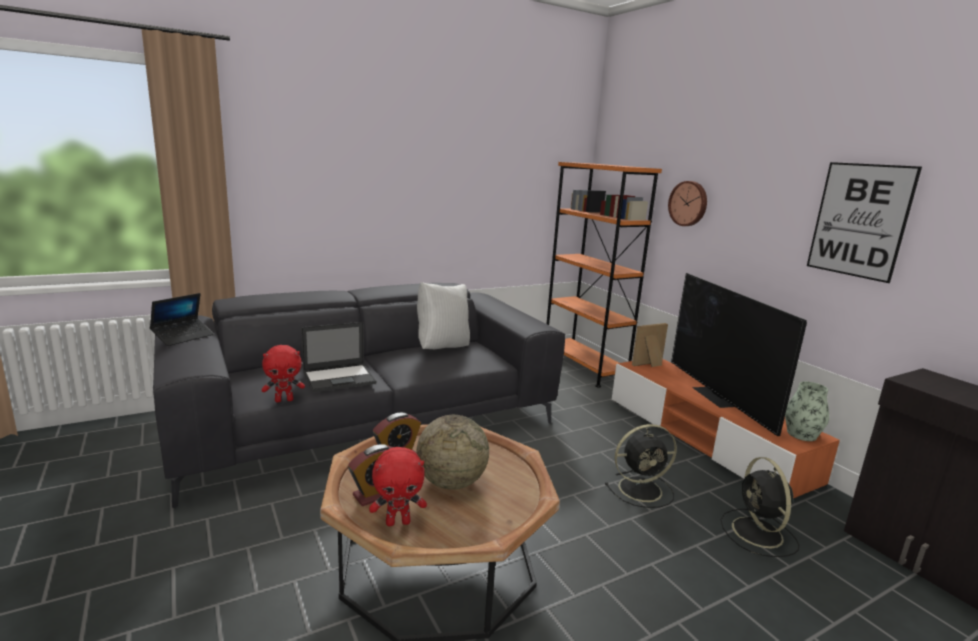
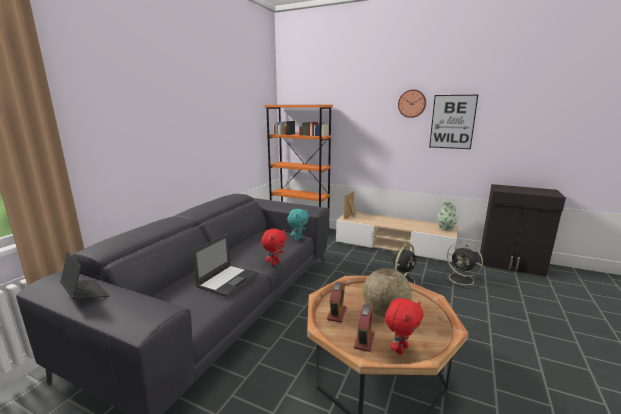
camera: 35 degrees left, 0 degrees up
(183, 337) = (85, 293): laptop -> laptop turned 45 degrees counterclockwise
(284, 400) = (213, 311): red plush toy -> red plush toy (274, 263)
(442, 347) = (256, 238): white pillow -> none
(492, 364) = (298, 238): none -> turquoise plush toy
(688, 203) = (353, 123): wall clock -> wall clock (412, 103)
(705, 439) = (393, 246): orange tv stand -> beige tv stand
(717, 397) = (397, 222): television -> none

